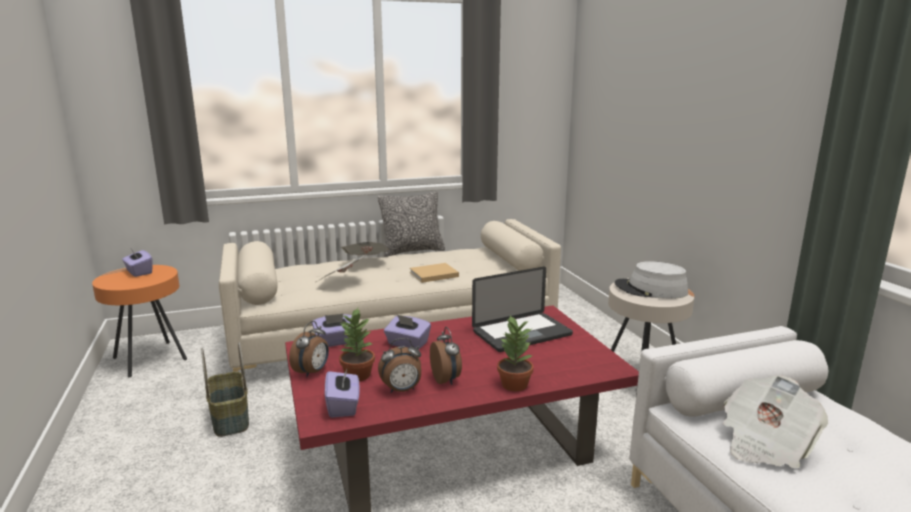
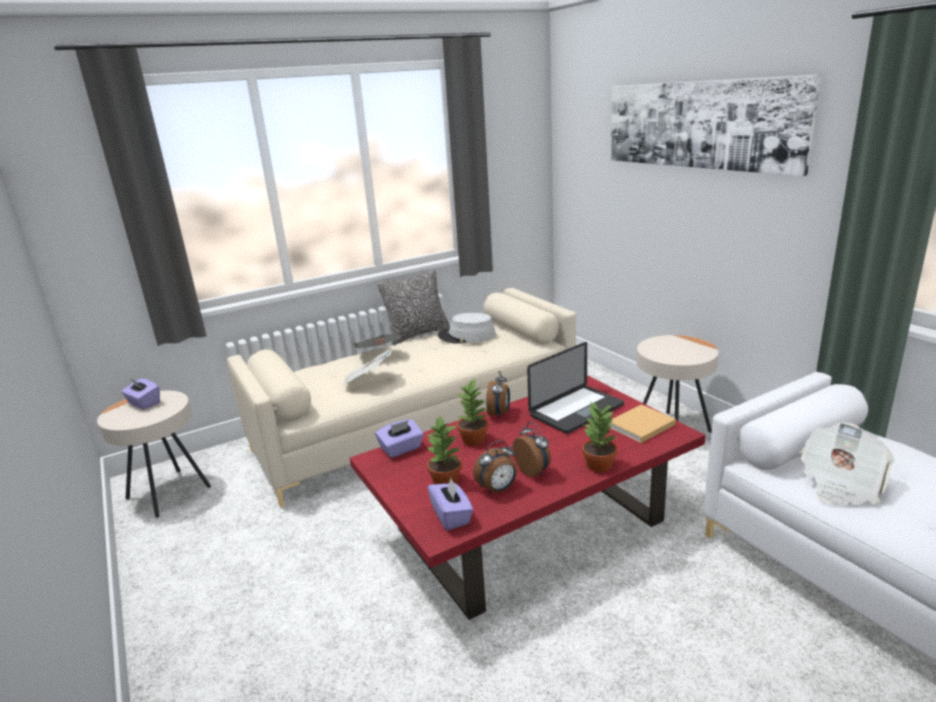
camera: 10 degrees left, 5 degrees up
(150, 359) = (168, 493): orange side table -> beige side table
(229, 419) = (293, 543): basket -> none
(312, 372) = (398, 486): alarm clock -> alarm clock (499, 414)
(407, 344) = (474, 440): purple tissue box -> potted plant
(432, 274) = (455, 359): beige book -> beige book (639, 426)
(650, 289) = (676, 347): grey hat -> grey hat (467, 336)
(697, 63) = (699, 124): none -> picture

